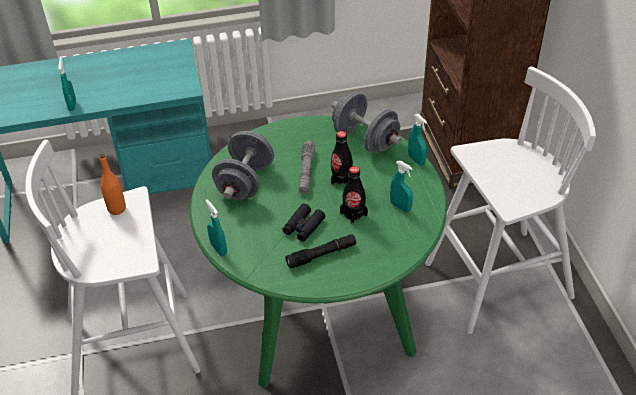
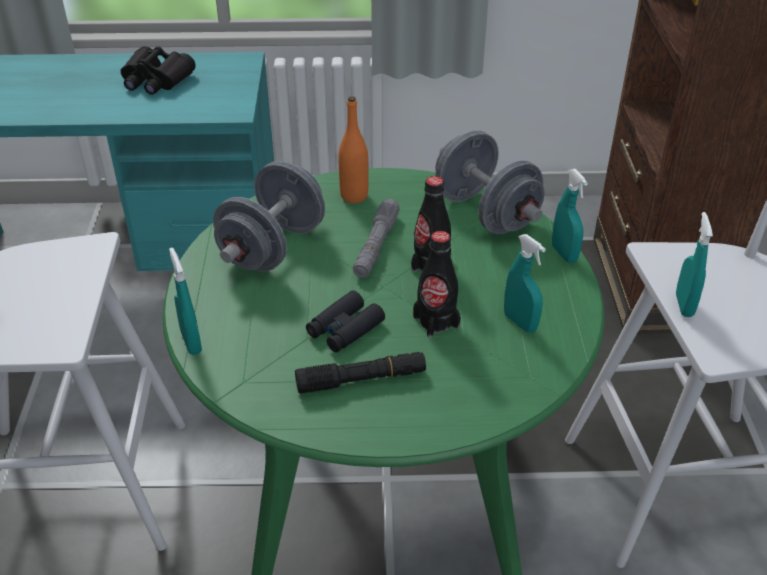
camera: 10 degrees right, 5 degrees down
(72, 105) = (61, 112): turquoise spray bottle -> turquoise spray bottle (684, 305)
(117, 209) = (59, 258): orange bottle -> orange bottle (354, 196)
(126, 71) = (156, 80): none -> black binoculars

